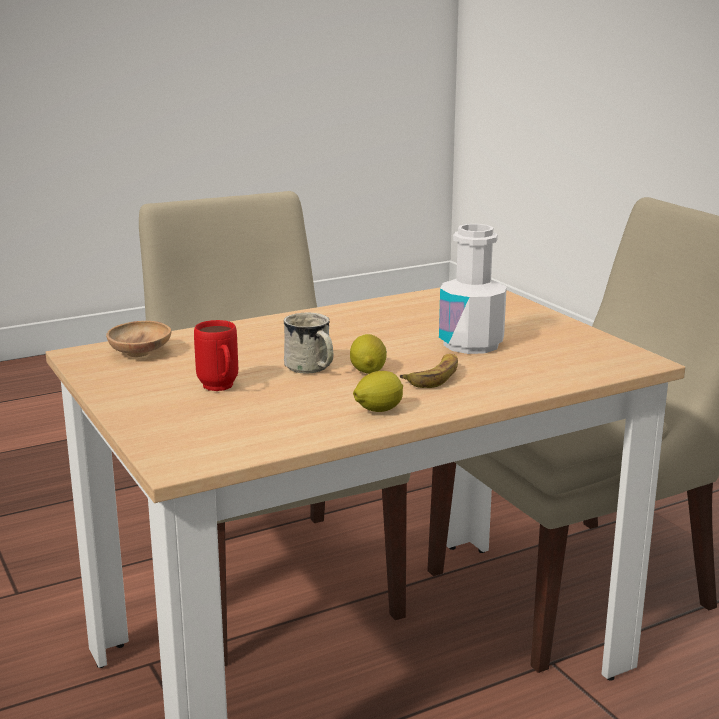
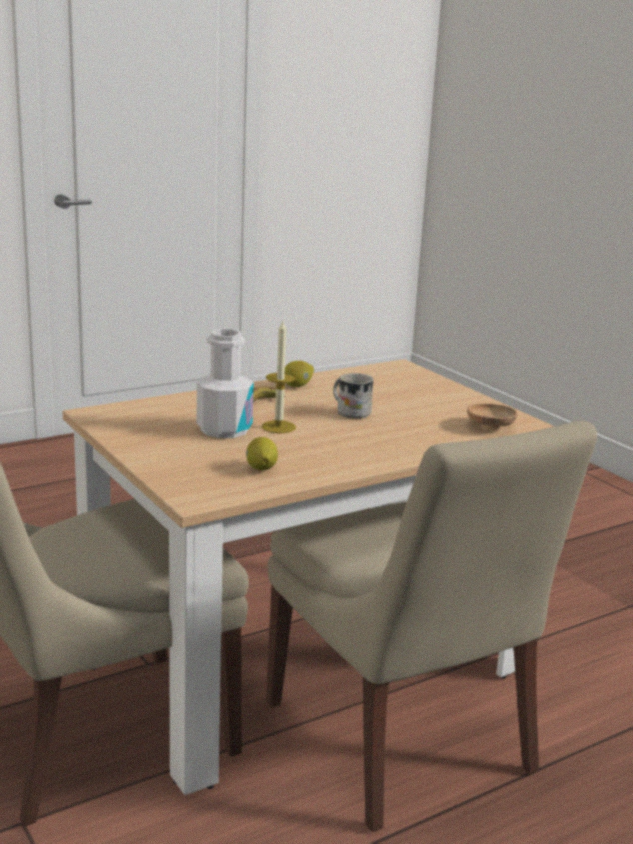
camera: 175 degrees right, 0 degrees up
(220, 389) = (406, 400): red mug -> none
(368, 371) = (308, 410): lemon -> lemon (261, 469)
(407, 348) = (278, 427): none -> candle

